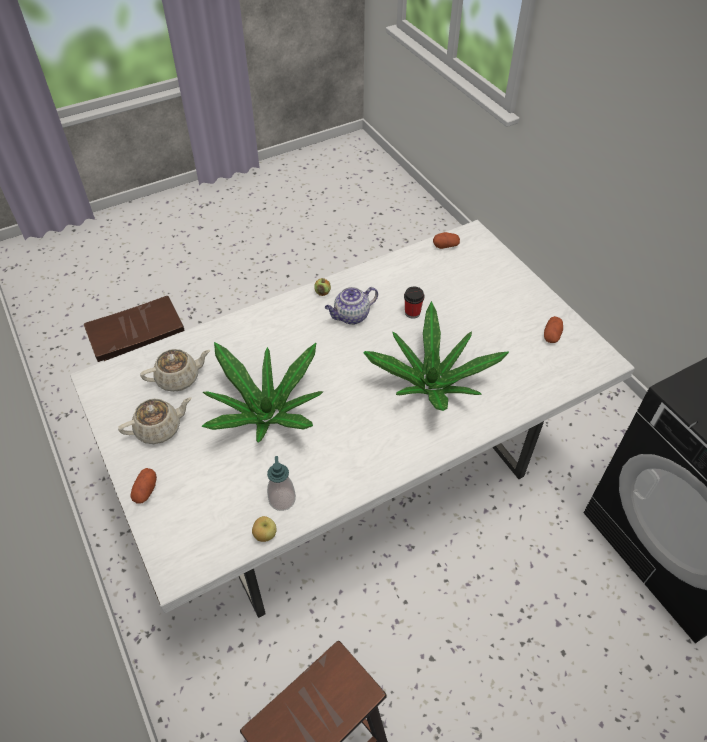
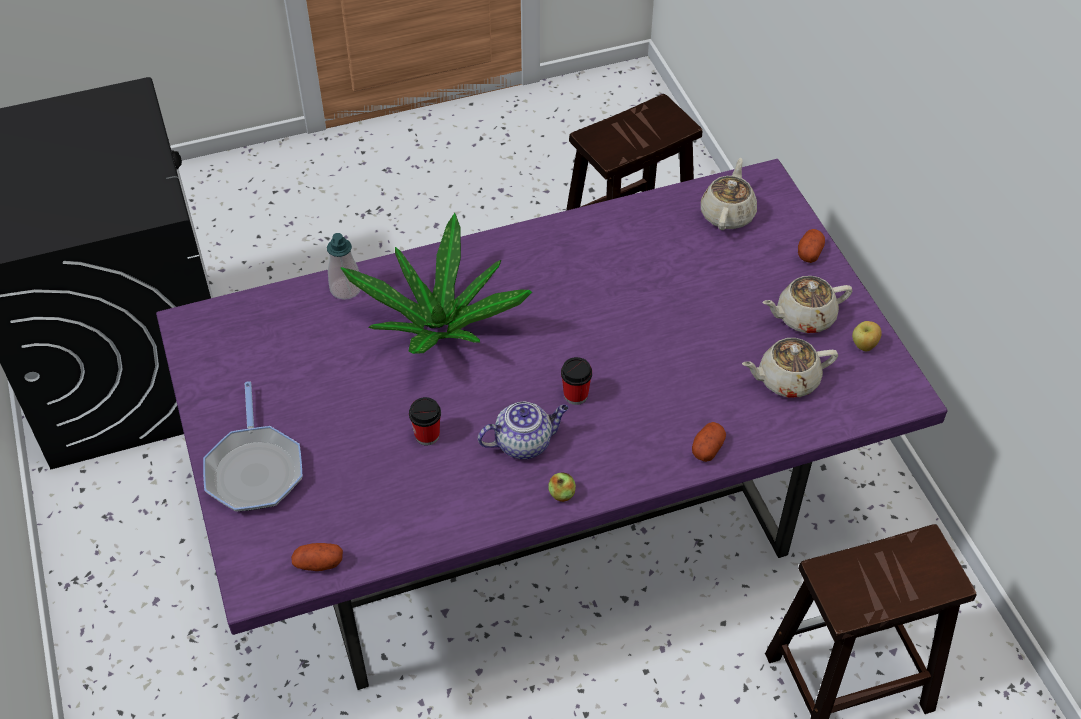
camera: 170 degrees left, 0 degrees up
(214, 522) = (727, 214): none -> beige teapot
(265, 535) = (673, 197): apple -> apple (864, 346)
(266, 413) = (666, 317): potted plant -> none
(282, 499) = (652, 225): soap dispenser -> soap dispenser (345, 289)
(324, 349) = (575, 395): none -> cup
(352, 475) = (542, 513): white dining table -> purple dining table
(505, 282) = (254, 469): none -> frying pan
(552, 335) = (238, 369): potato -> potato (707, 448)

